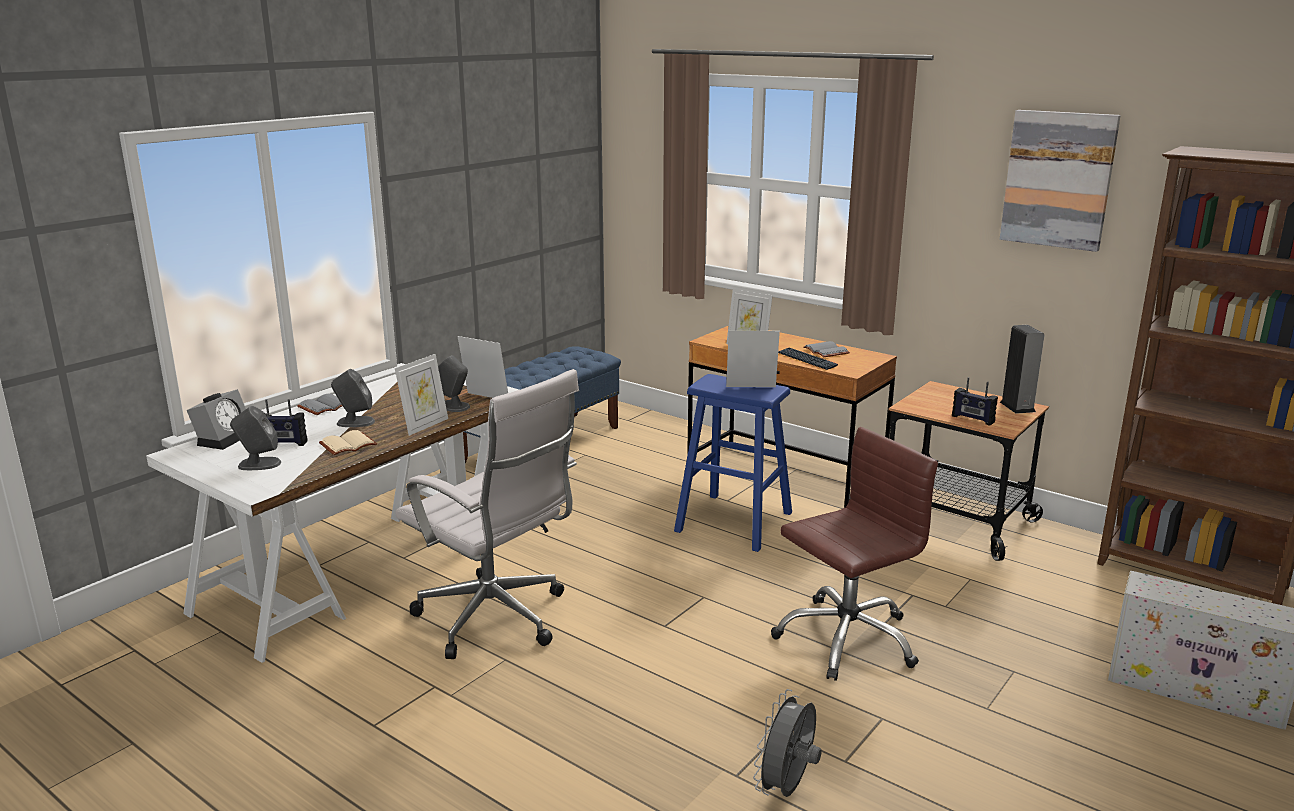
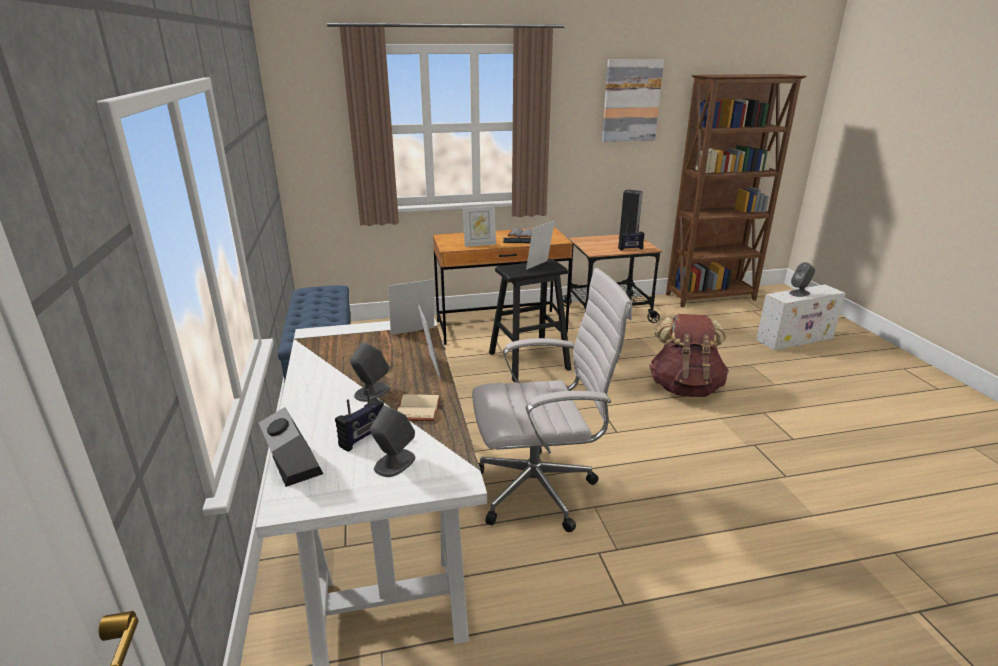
camera: 50 degrees left, 5 degrees up
(325, 407) = (310, 395): grey book -> none
(453, 406) = (409, 347): grey speaker -> grey speaker (799, 293)
(733, 522) = (528, 361): blue stool -> black stool
(787, 789) = (807, 466): grey fan -> none
(846, 638) = (685, 388): brown office chair -> brown backpack

